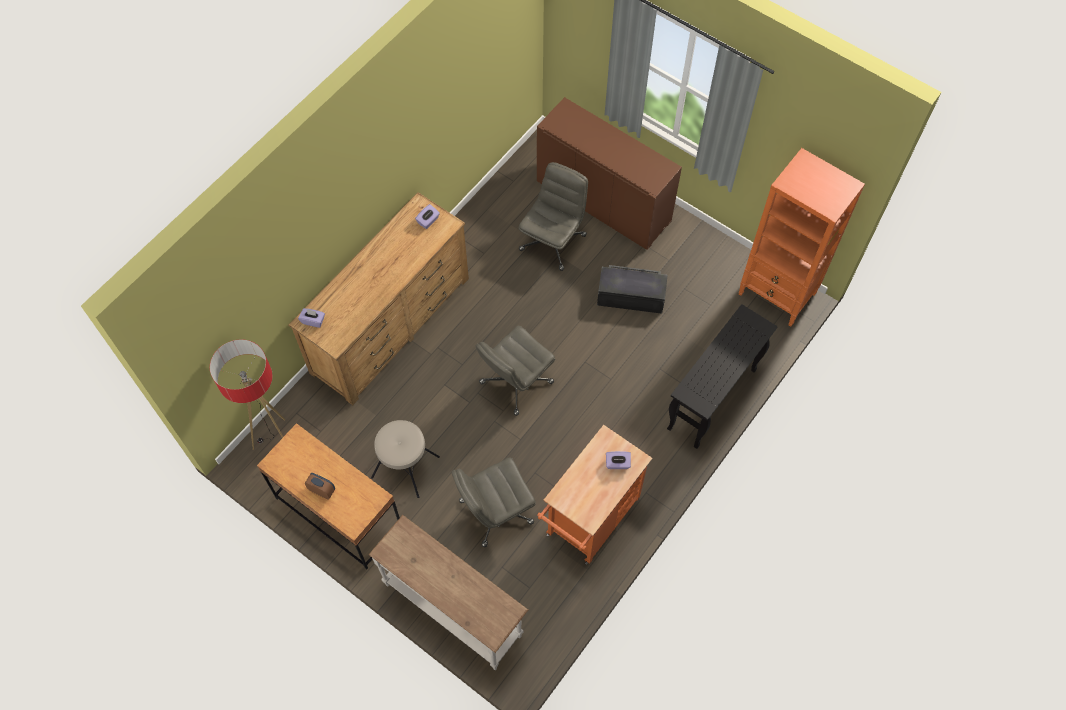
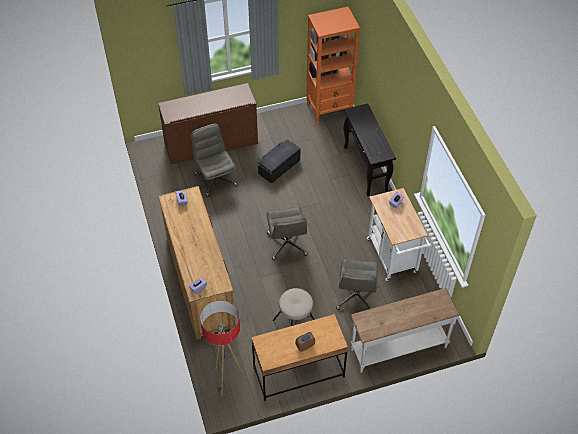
camera: 55 degrees left, 10 degrees down
(589, 522) = (393, 258): orange cart -> white cart

